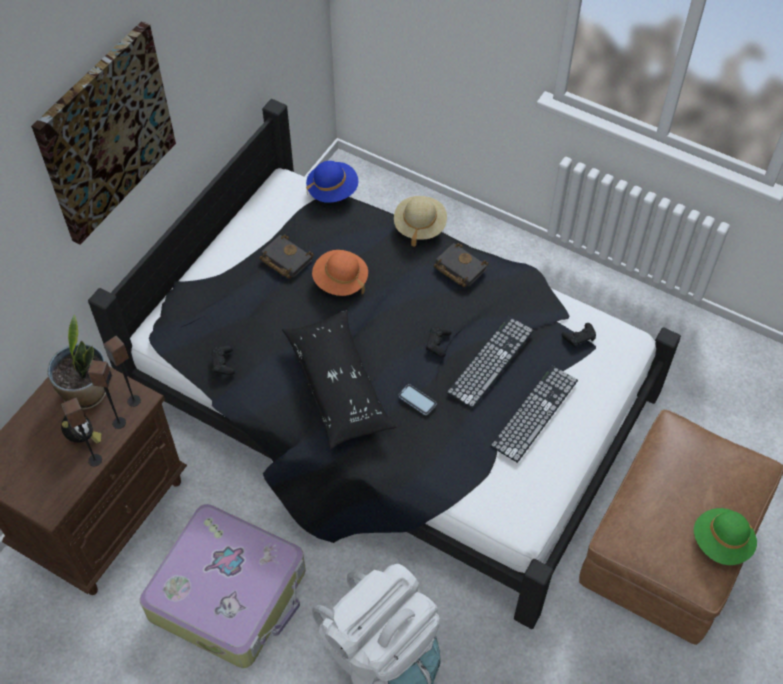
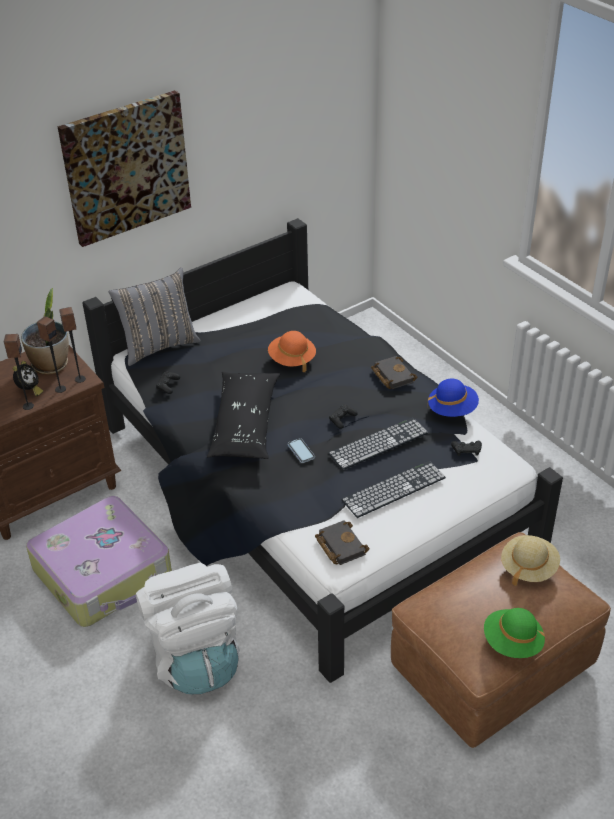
camera: 25 degrees right, 15 degrees down
(179, 311) = (159, 346): none -> grey pillow
(284, 259) = (257, 335): black book -> black book (339, 545)
(332, 190) = (324, 302): blue hat -> blue hat (452, 409)
(419, 226) = (378, 341): beige hat -> beige hat (528, 568)

